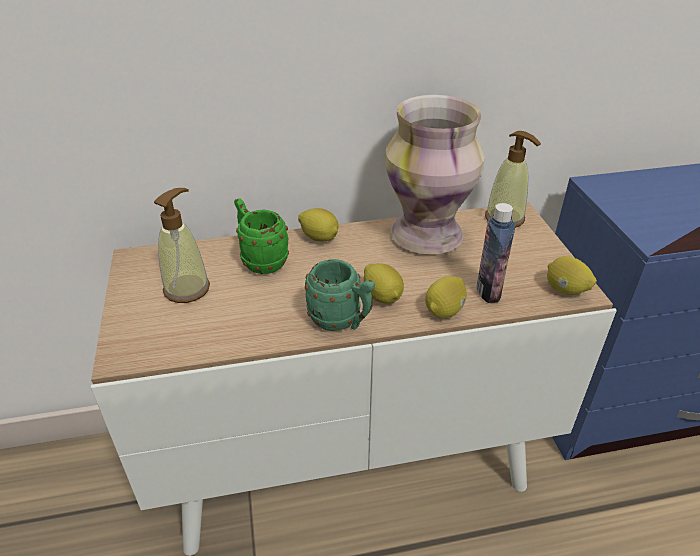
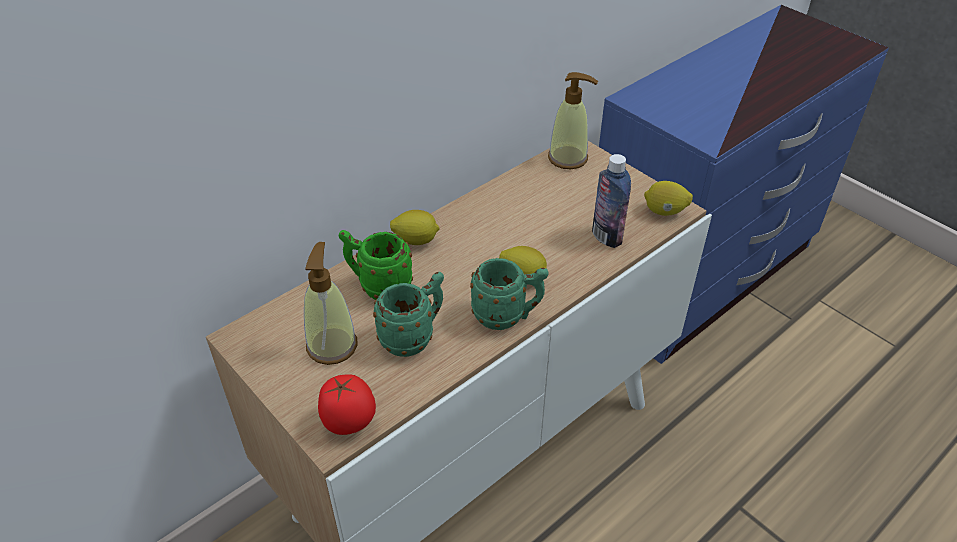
camera: 30 degrees left, 5 degrees up
(144, 350) = (349, 422): none -> tomato
(252, 307) = (414, 336): none -> green mug
(427, 234) = (514, 199): vase -> none
(445, 311) = (585, 269): lemon -> none

